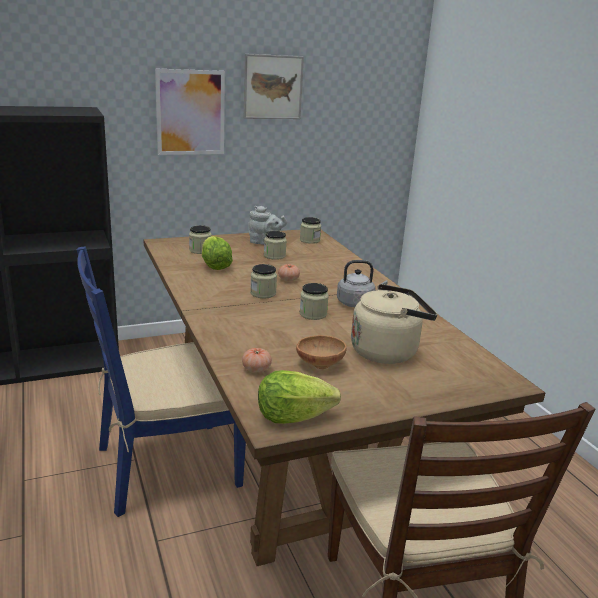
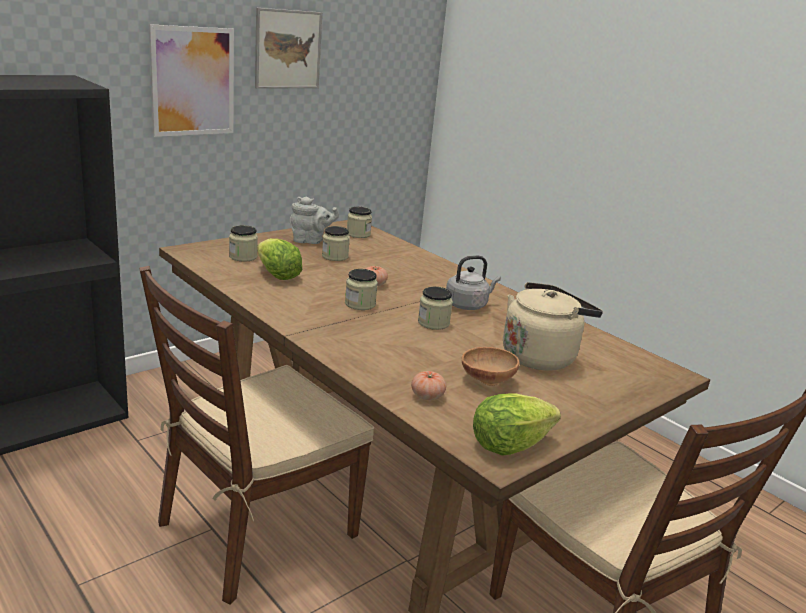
camera: 20 degrees left, 0 degrees up
(167, 466) = (256, 530): blue chair -> brown chair

